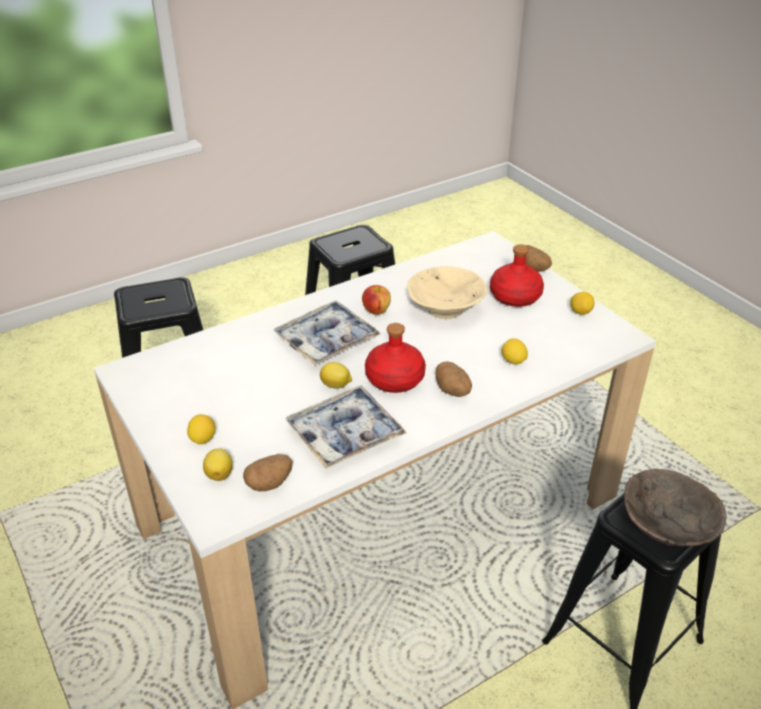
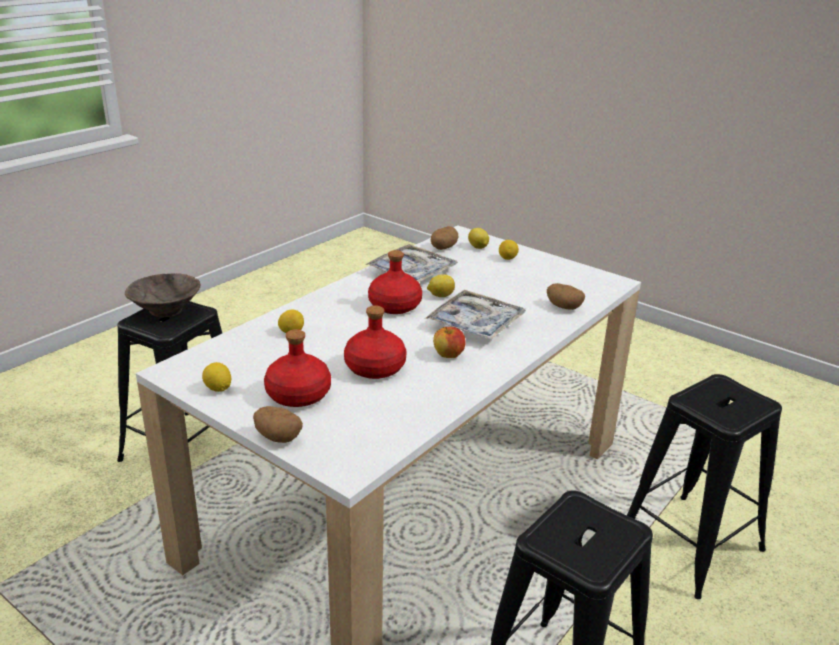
camera: 160 degrees right, 10 degrees down
(446, 309) = (374, 368): beige bowl -> red bottle
(453, 391) = (341, 305): potato -> potato (563, 307)

